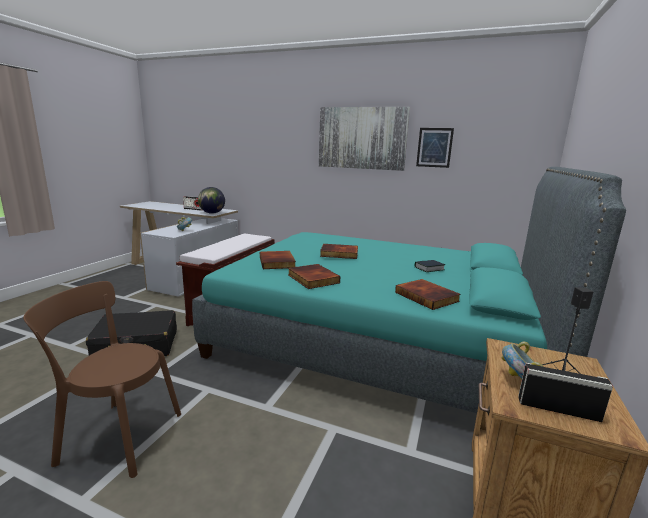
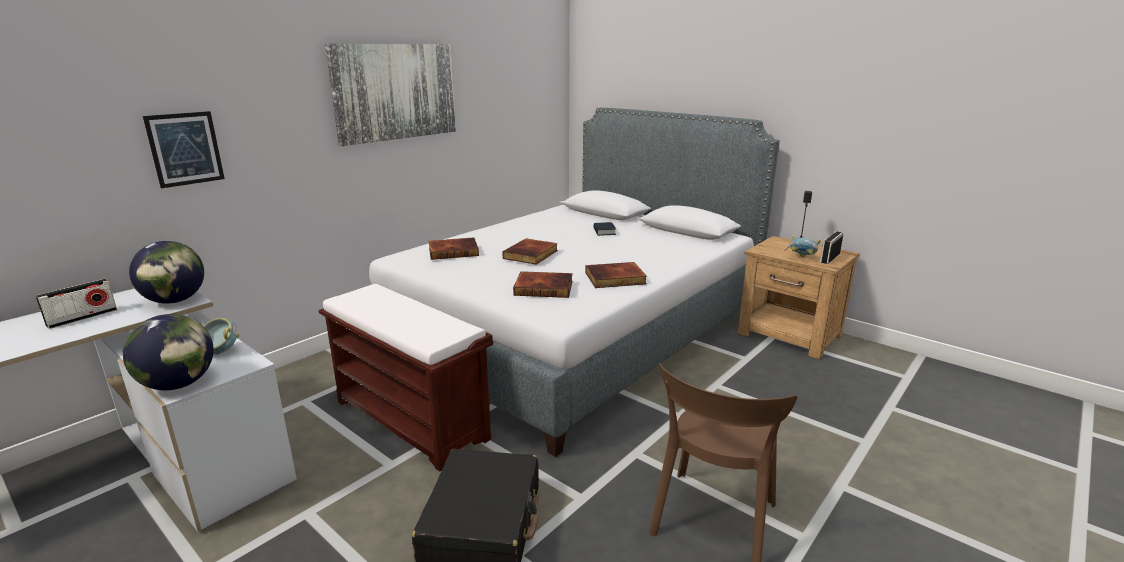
camera: 70 degrees left, 5 degrees up
(156, 231) = (179, 384): none -> globe
(379, 340) = (576, 331): turquoise bed -> grey bed
(427, 297) = (679, 247): book -> book (453, 251)
(434, 147) = (478, 96): picture -> picture (185, 149)

